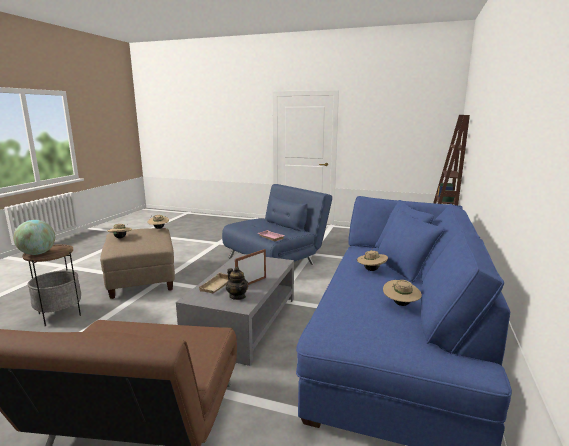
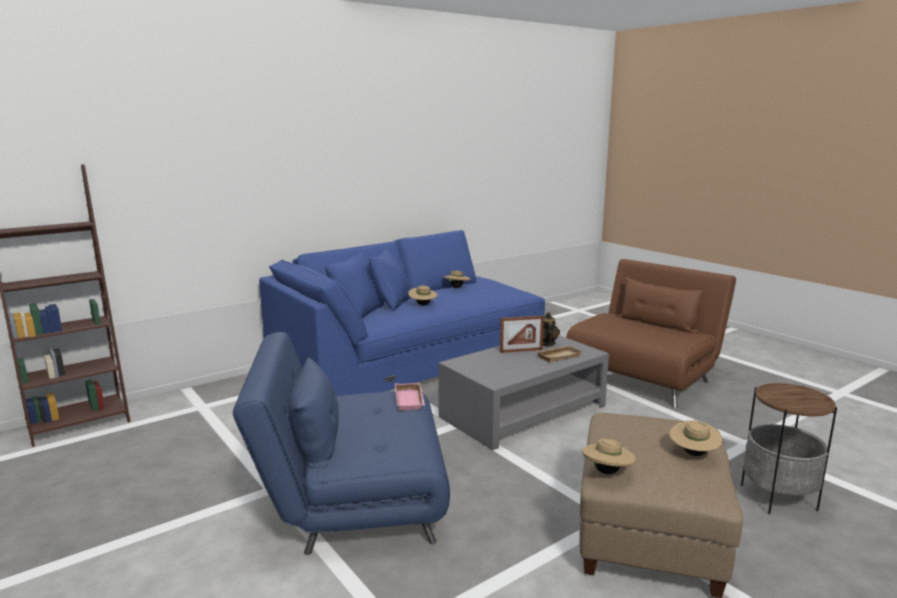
camera: 145 degrees left, 0 degrees up
(38, 253) = (807, 395): globe -> none

